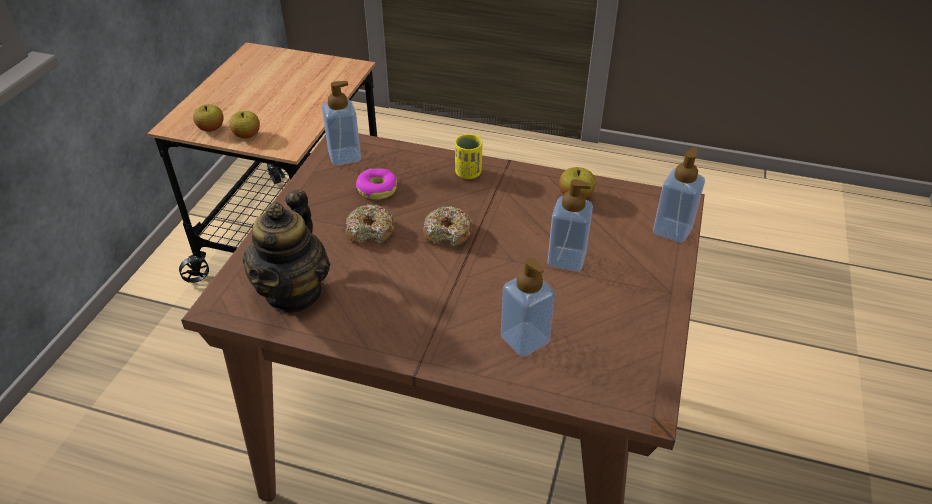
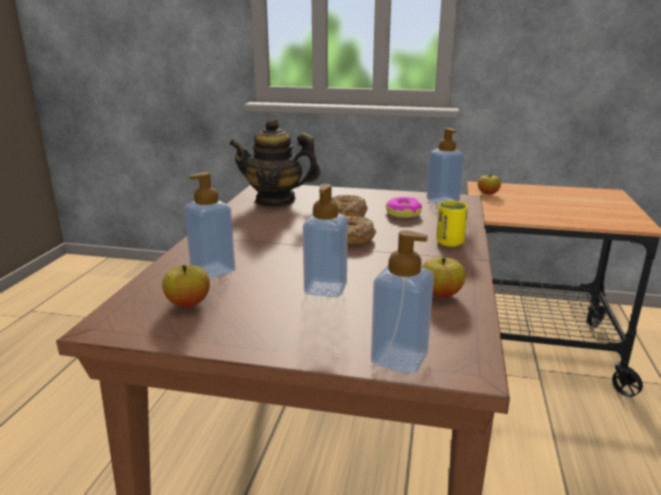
camera: 85 degrees right, 20 degrees down
(247, 135) = (489, 203): apple -> apple (188, 303)

